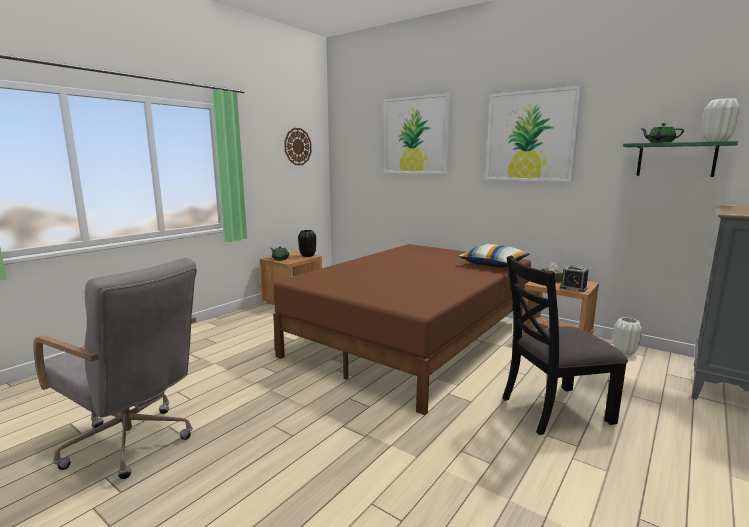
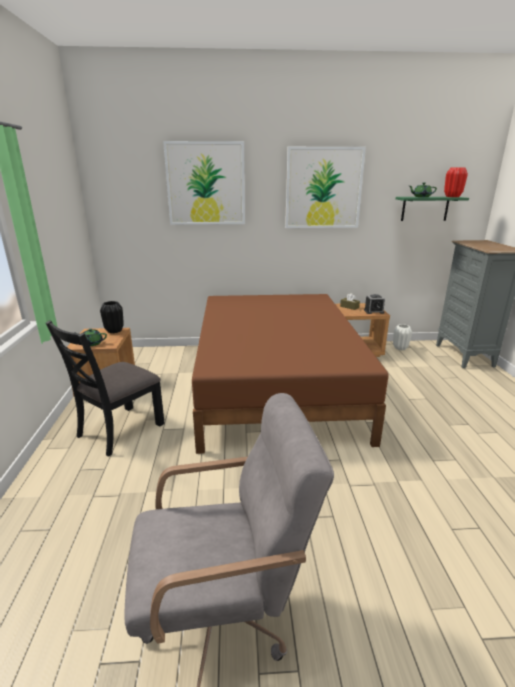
camera: 40 degrees left, 10 degrees up
(297, 146) = (63, 198): wall clock -> none
(493, 264) = (317, 304): pillow -> none
(554, 409) = (428, 405): black chair -> black chair (119, 430)
(715, 141) = (452, 197): white vase -> red vase

